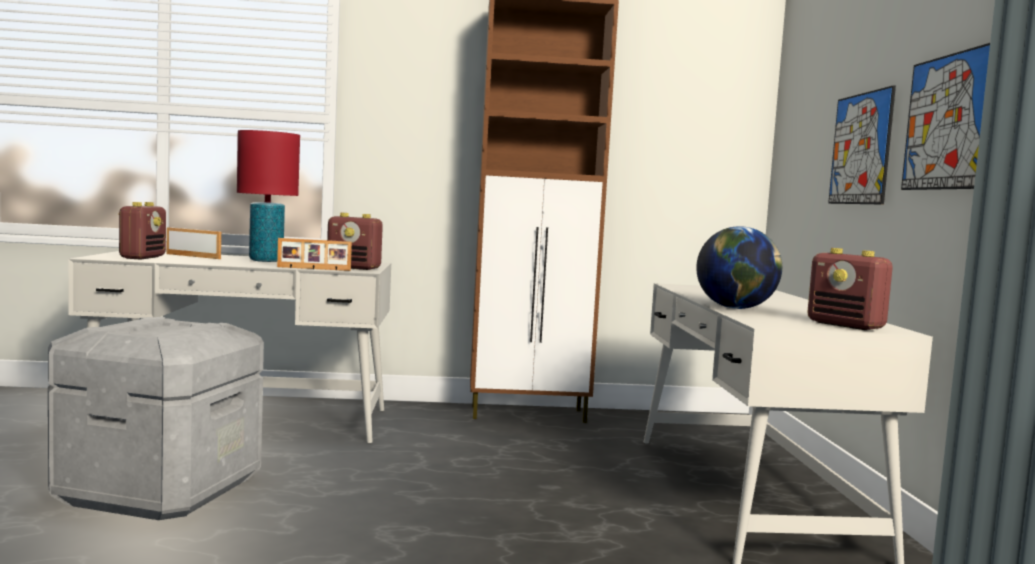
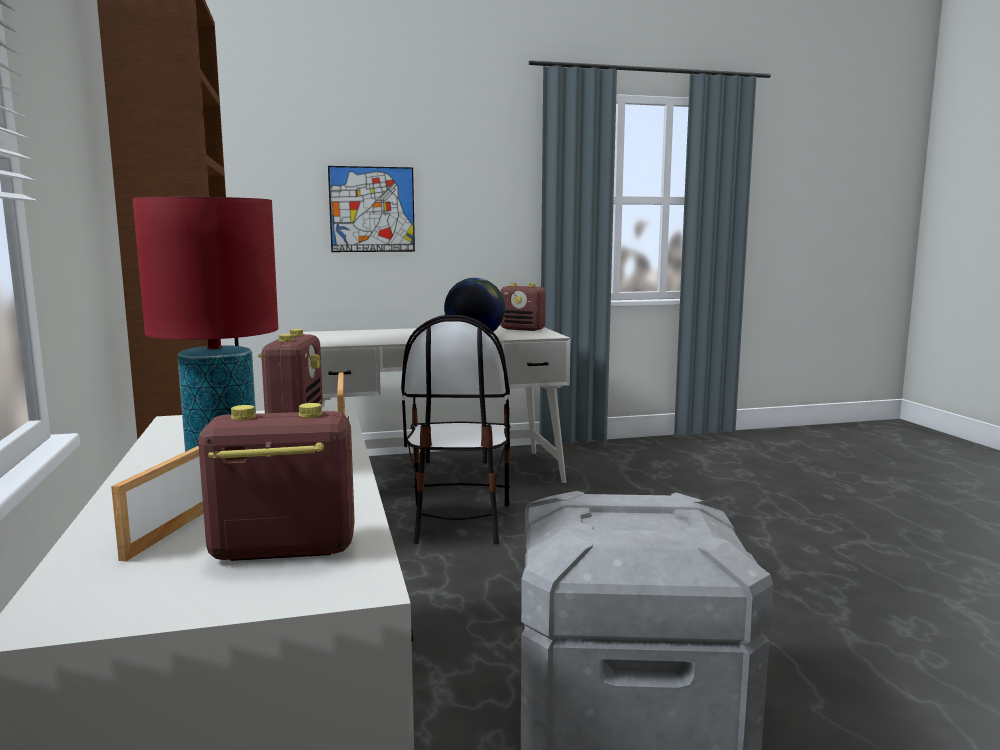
camera: 100 degrees left, 5 degrees up
(580, 488) = (458, 522): none -> chair
(846, 325) = (523, 329): radio -> radio turned 75 degrees clockwise
(947, 122) = (477, 200): picture -> none

